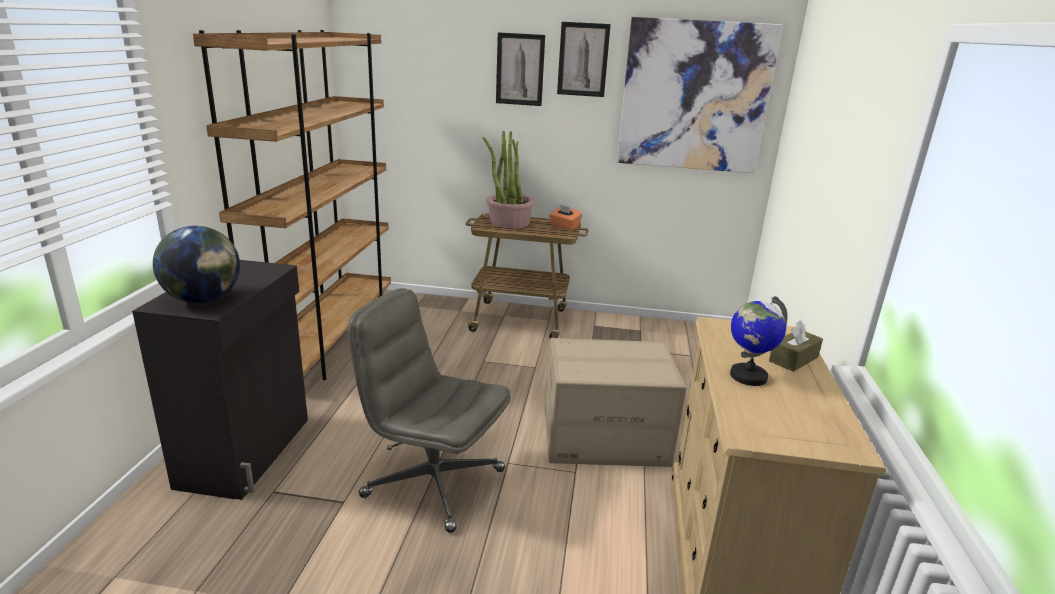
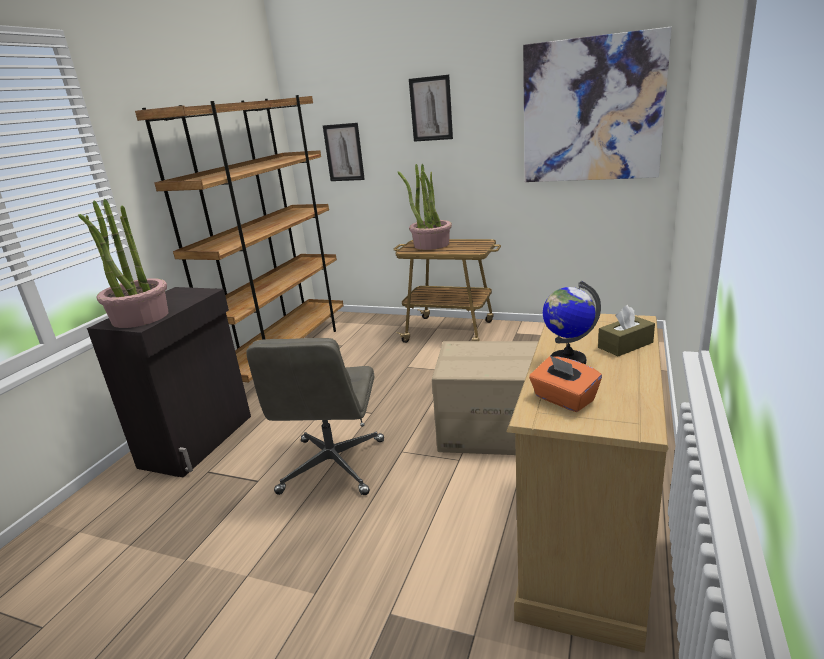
camera: 15 degrees right, 0 degrees up
(204, 299) = (140, 317): globe -> potted plant
(432, 482) = (333, 467): grey office chair -> grey office chair turned 120 degrees counterclockwise
(564, 227) = (479, 245): orange tissue box -> orange tissue box (563, 399)
(583, 59) = (484, 91): picture -> picture (344, 152)

